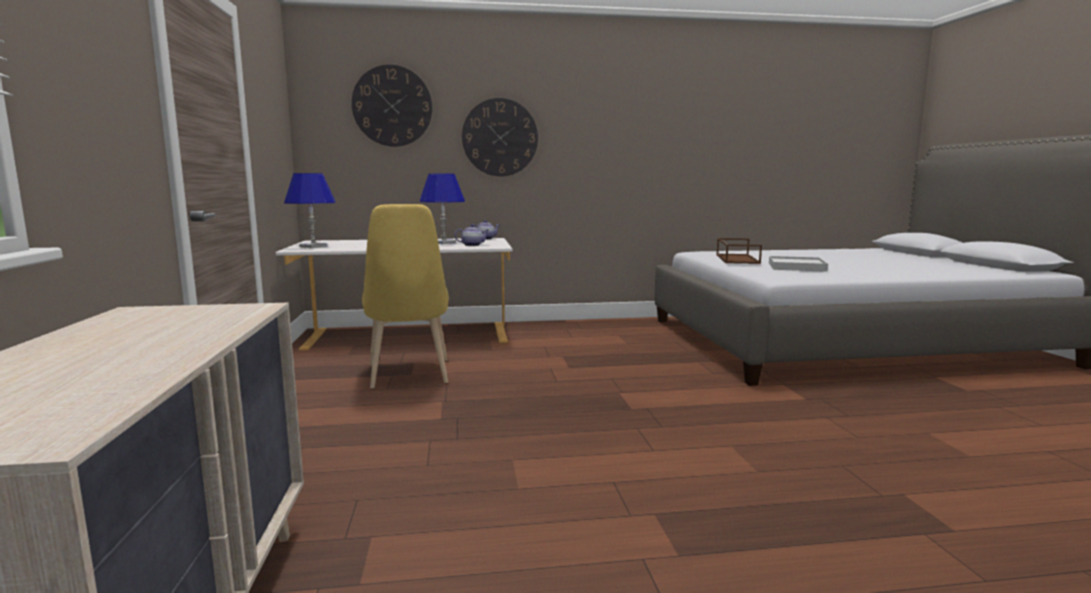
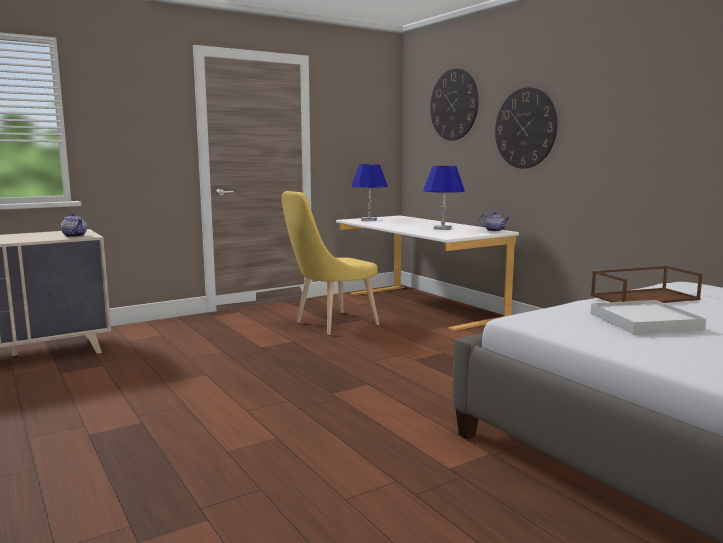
camera: 65 degrees right, 0 degrees up
(472, 245) = (440, 233): teapot -> teapot (75, 236)

